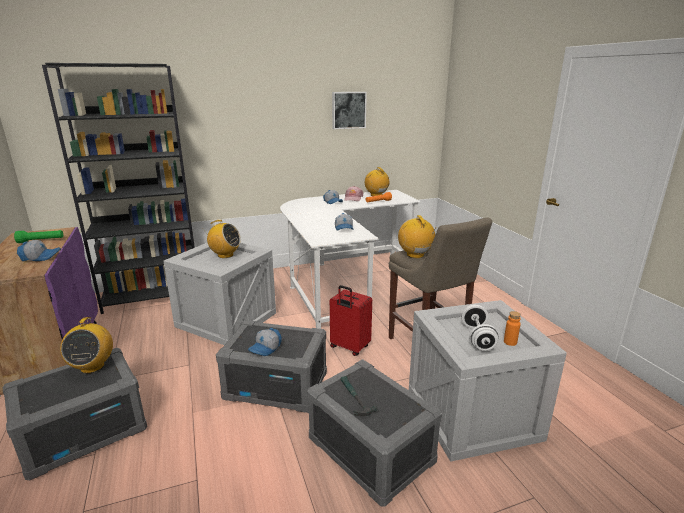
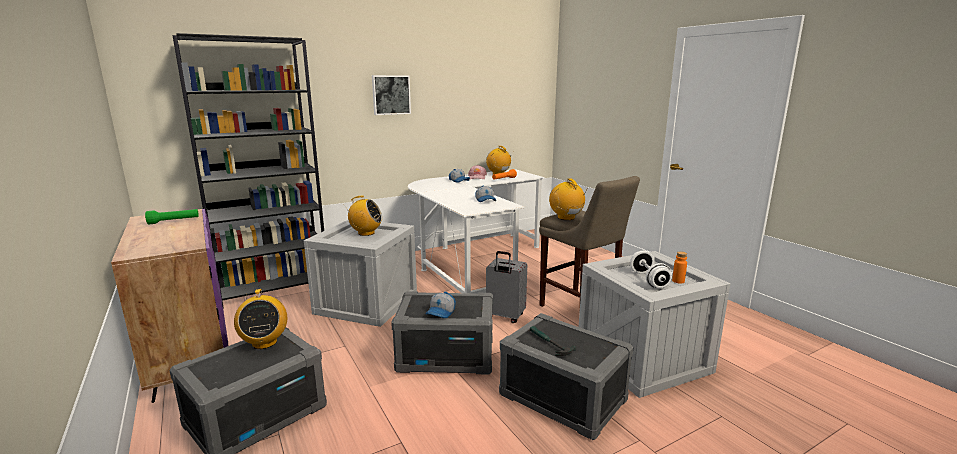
camera: 10 degrees left, 5 degrees down
(40, 257) = (187, 234): cap -> none
(348, 110) = (468, 90): picture -> picture (391, 95)
(349, 347) = (505, 316): red suitcase -> grey suitcase

